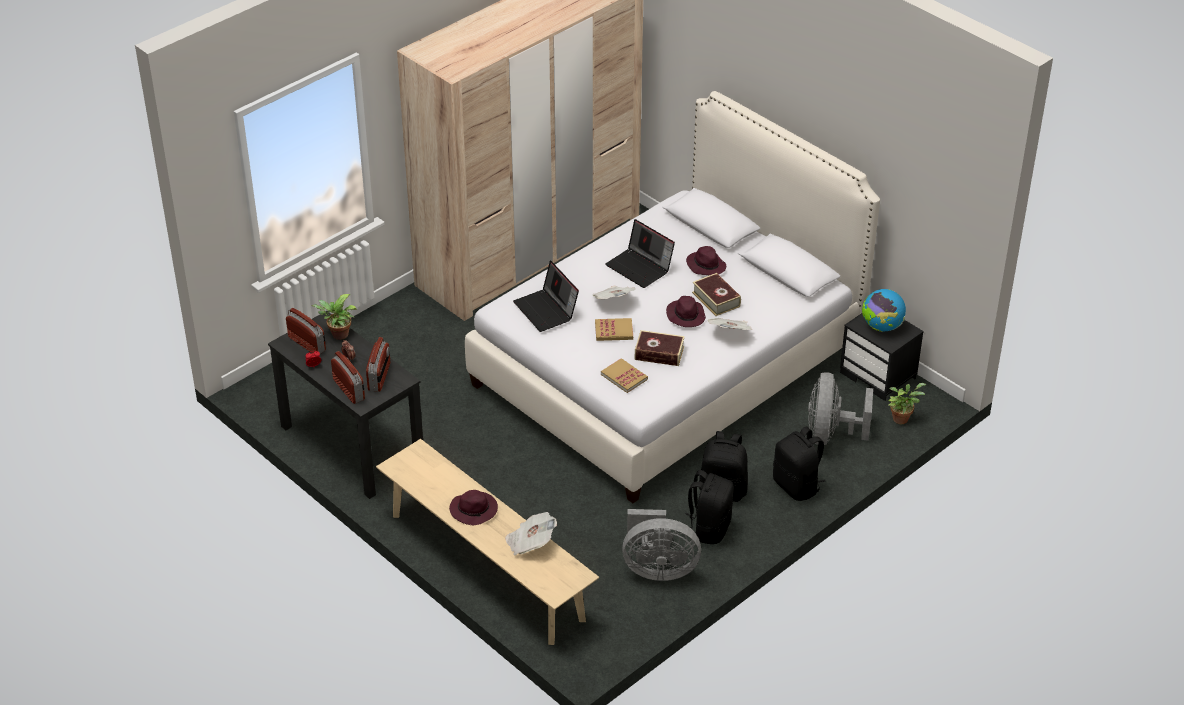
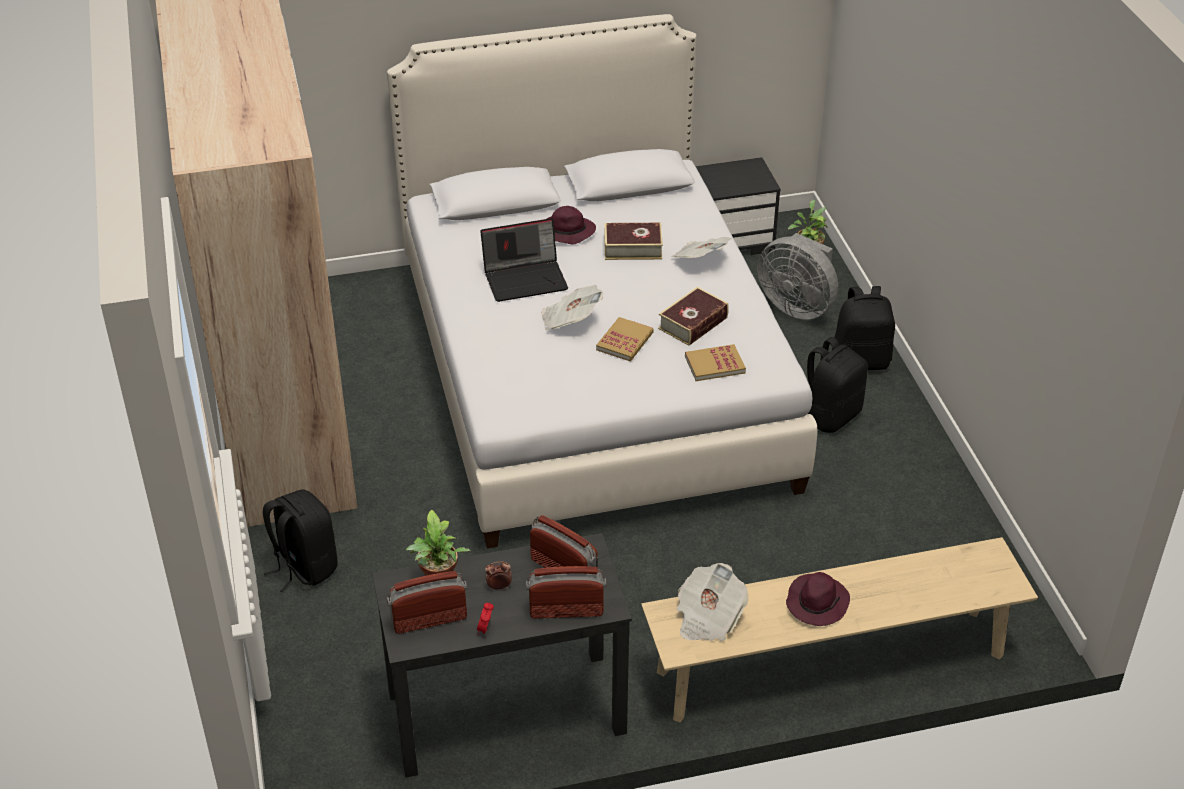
camera: 60 degrees left, 0 degrees up
(530, 543) = (909, 574): newspaper -> newspaper (708, 617)
(547, 310) = (541, 378): laptop -> none
(657, 569) = (925, 516): grey fan -> none
(685, 315) = (642, 279): purple hat -> none
(708, 528) = (884, 451): black backpack -> black backpack (304, 566)
(881, 327) = (734, 178): globe -> none

